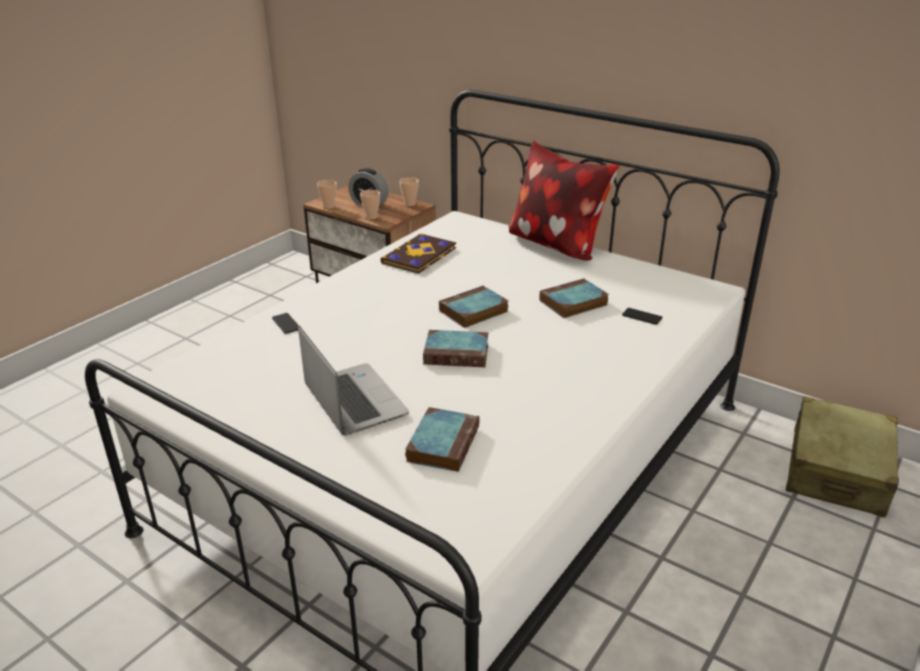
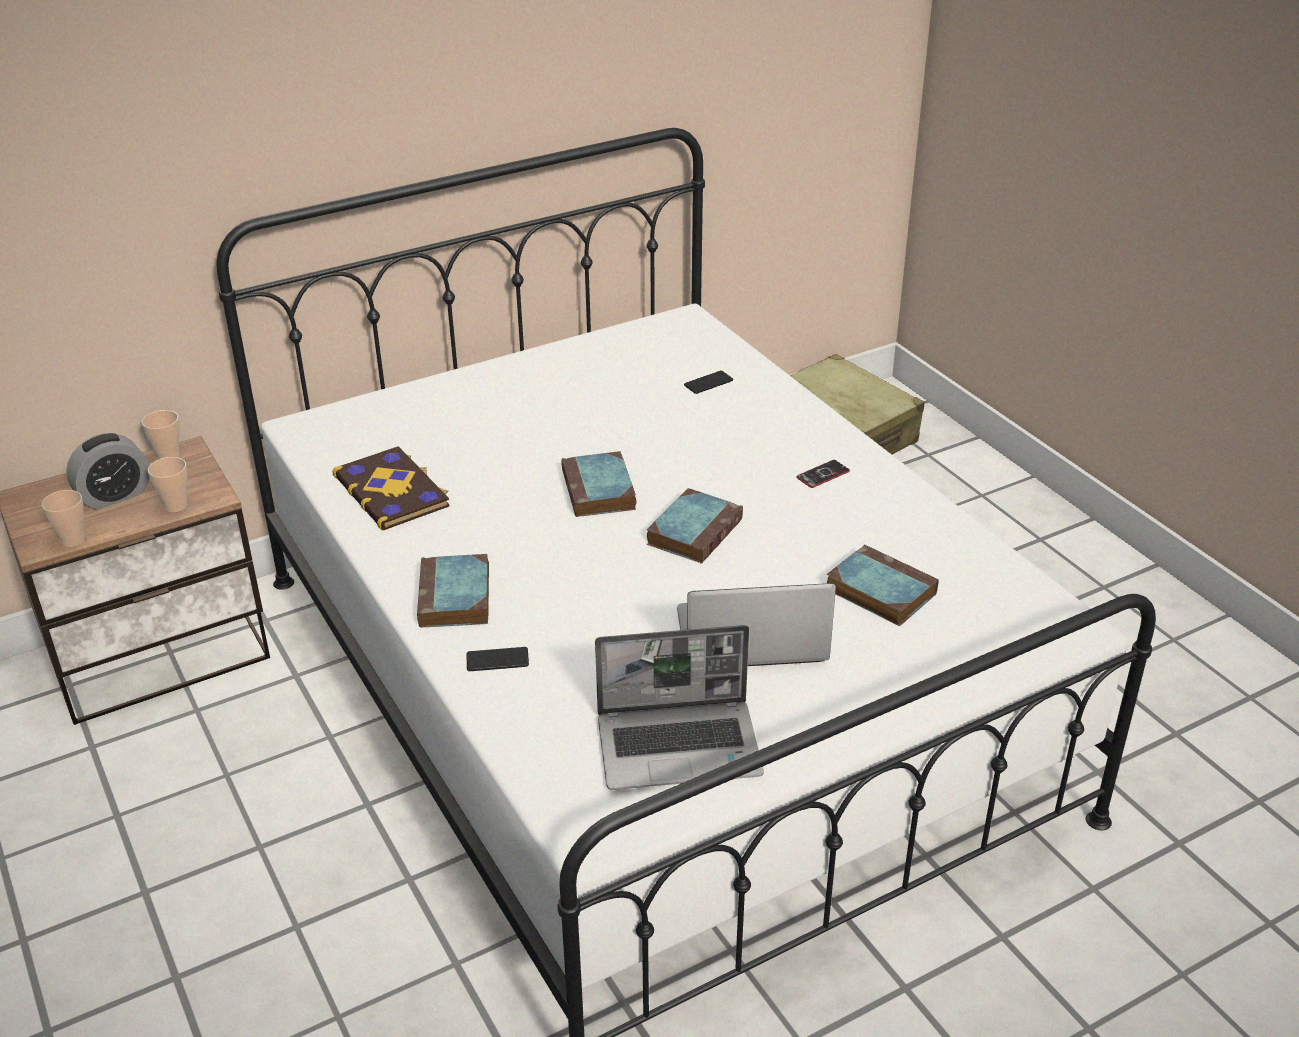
camera: 65 degrees left, 5 degrees up
(233, 400) = (680, 746): none -> laptop
(556, 244) = (472, 377): pillow -> none
(572, 303) = (639, 415): book -> book (455, 598)
(572, 387) = (823, 475): none -> phone

